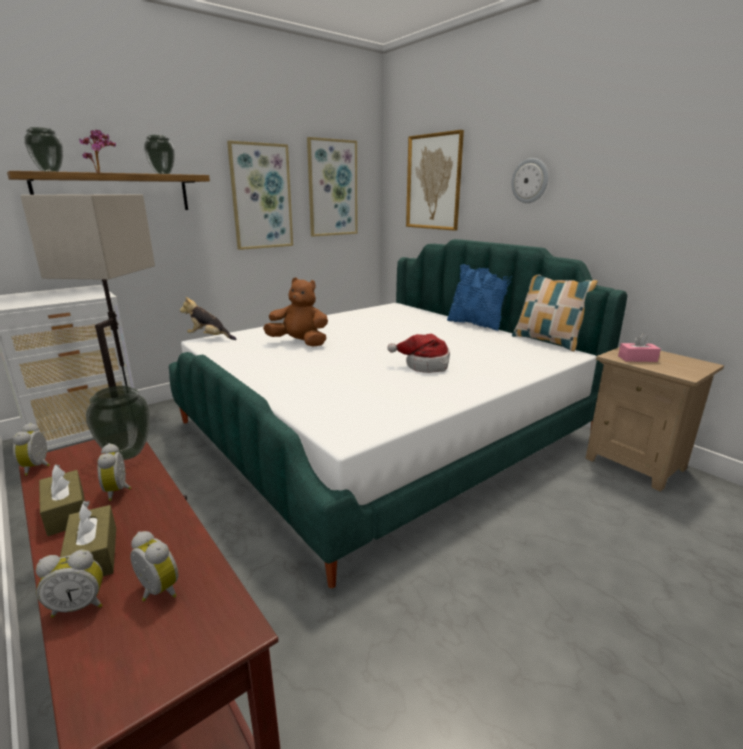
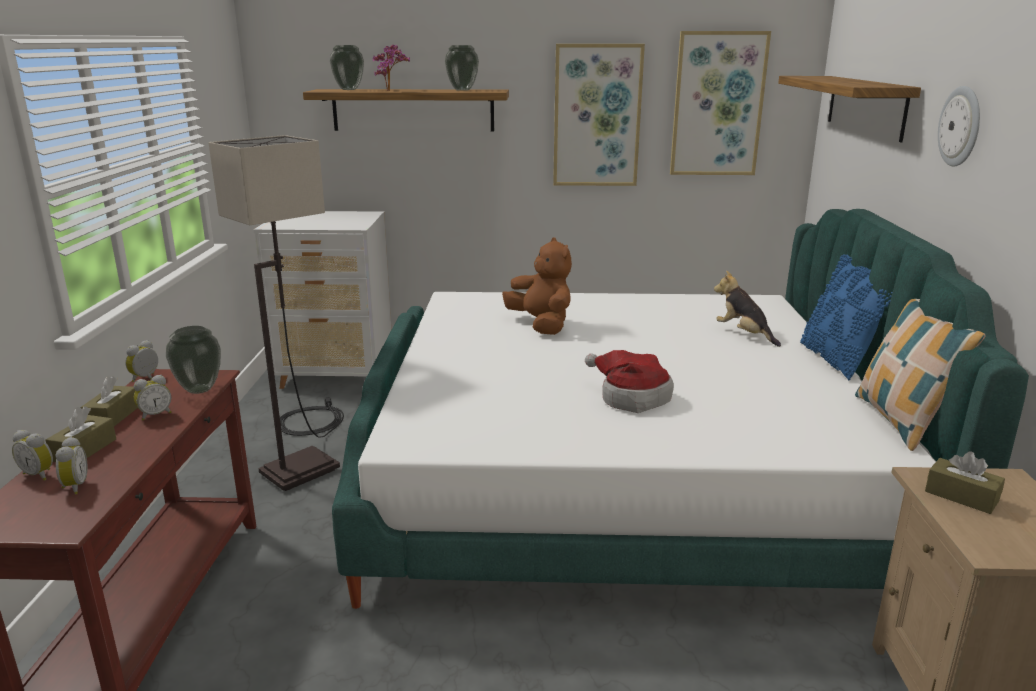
camera: 40 degrees right, 0 degrees up
(119, 491) = (155, 415): alarm clock -> alarm clock turned 150 degrees counterclockwise
(209, 338) = (463, 294): plush toy -> plush toy (744, 334)
(433, 182) = (865, 106): picture -> shelf
(637, 359) = (961, 496): pink tissue box -> brown tissue box

